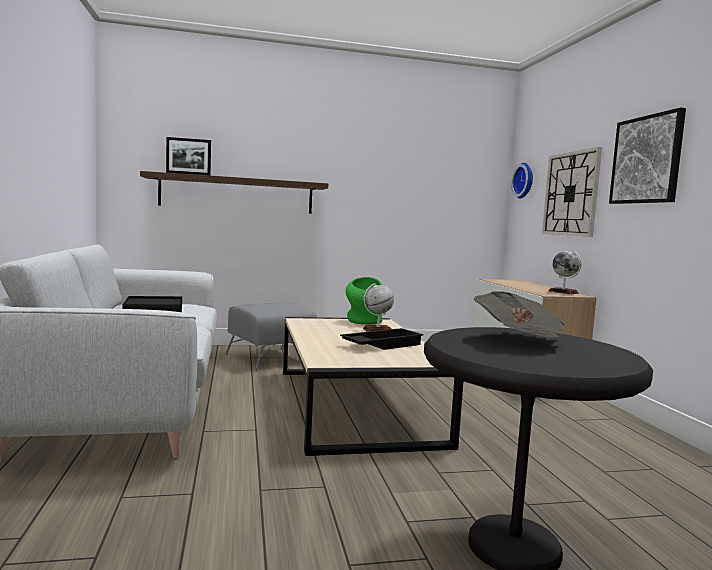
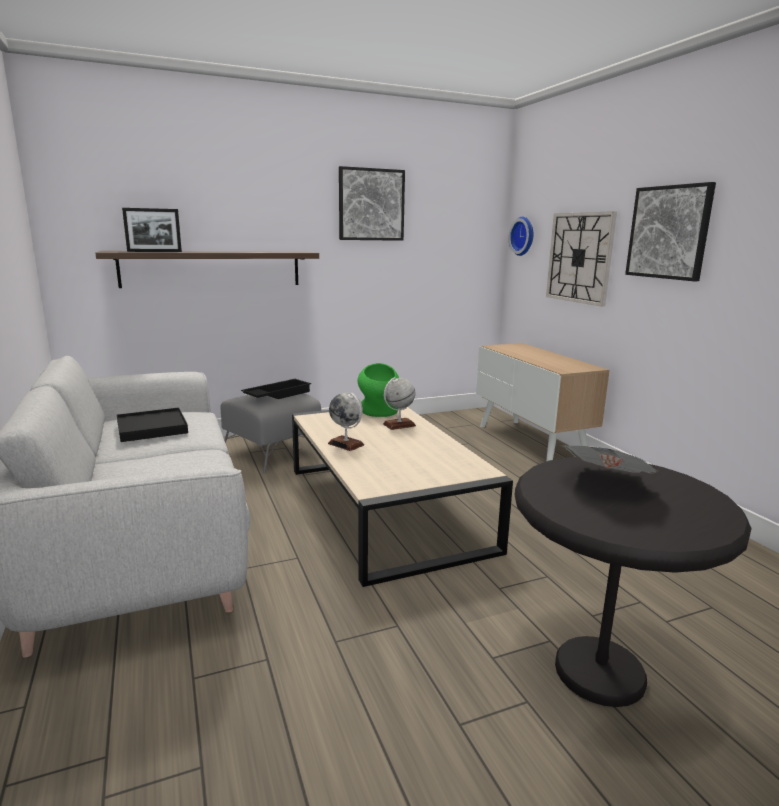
camera: 10 degrees left, 10 degrees up
(381, 148) = (371, 205): none -> picture
(381, 345) = (415, 450): black tray -> black tray (277, 394)
(563, 292) = (575, 363): globe -> globe (346, 444)

